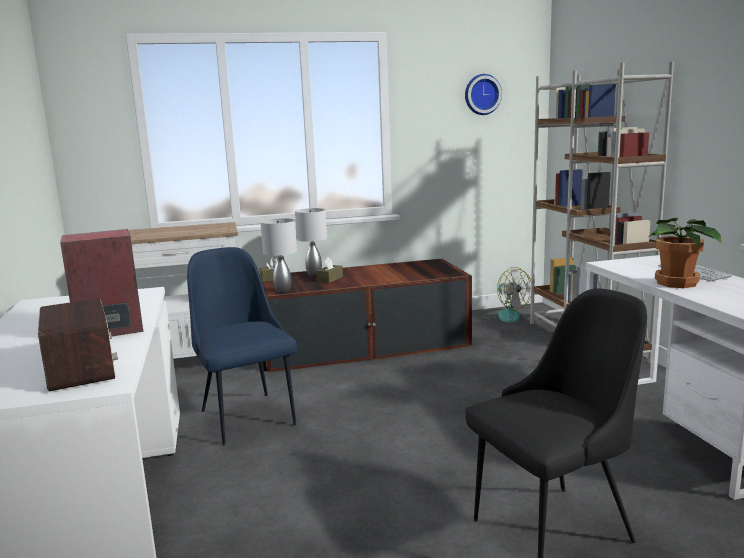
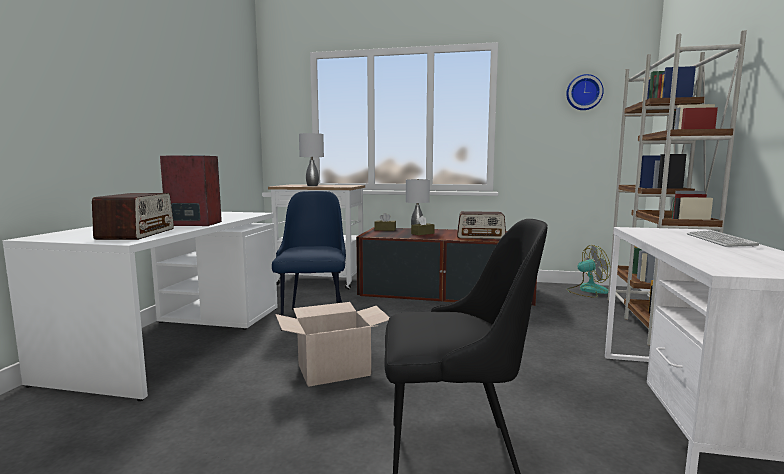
camera: 25 degrees right, 5 degrees down
(283, 290) = (379, 235): grey table lamp -> grey table lamp (313, 185)
(348, 478) = (333, 370): none -> cardboard box
(402, 275) = (481, 236): none -> radio
(503, 315) = (587, 290): fan -> fan turned 90 degrees counterclockwise
(677, 283) = (680, 244): potted plant -> none

